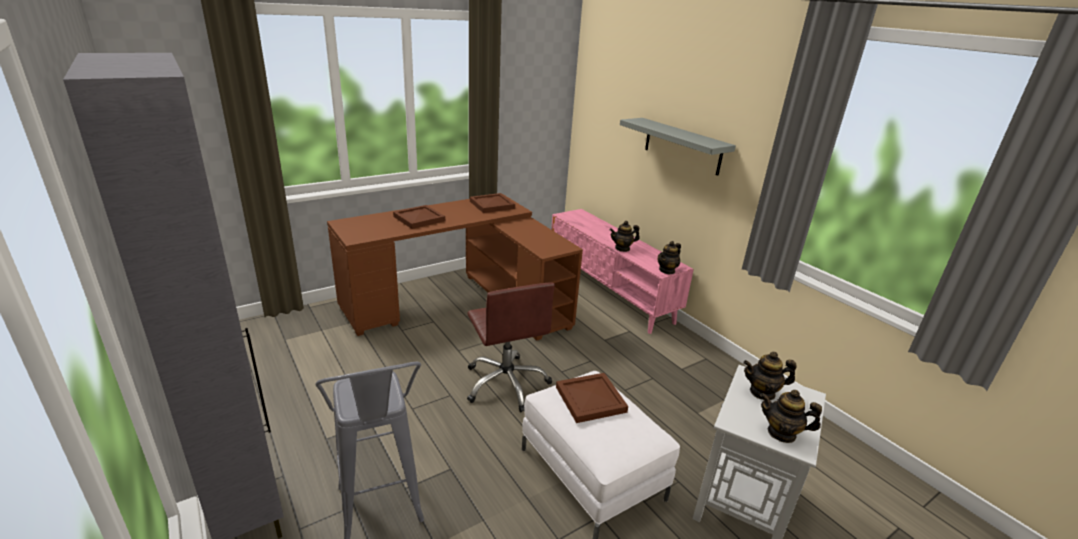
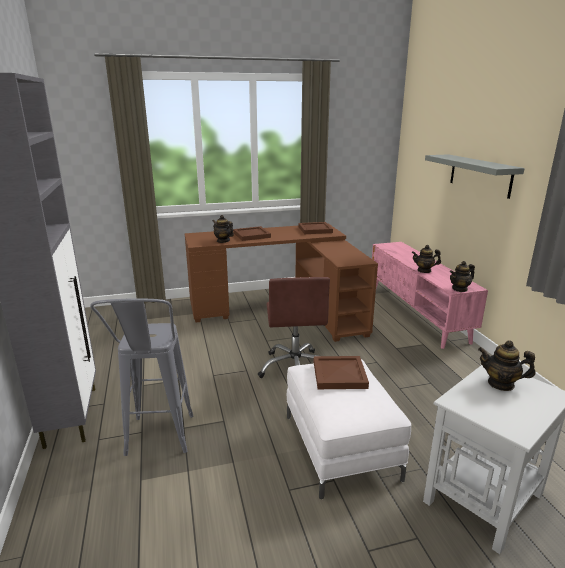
camera: 20 degrees right, 5 degrees down
(781, 433) = (504, 418): teapot -> teapot (223, 241)

